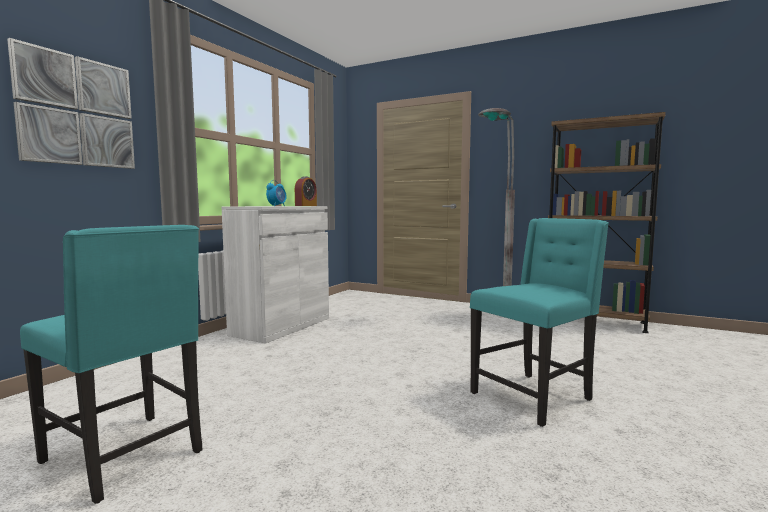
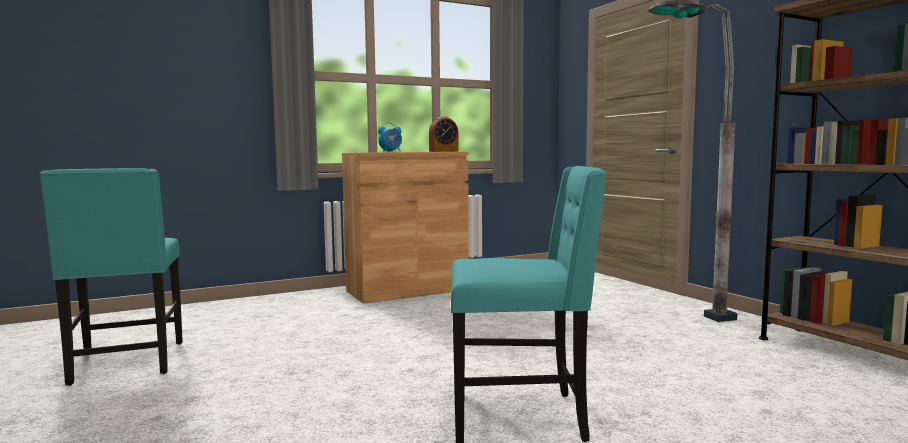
camera: 35 degrees right, 0 degrees up
(77, 111) = (203, 69): picture -> none
(281, 326) = (407, 290): white cabinet -> brown cabinet

